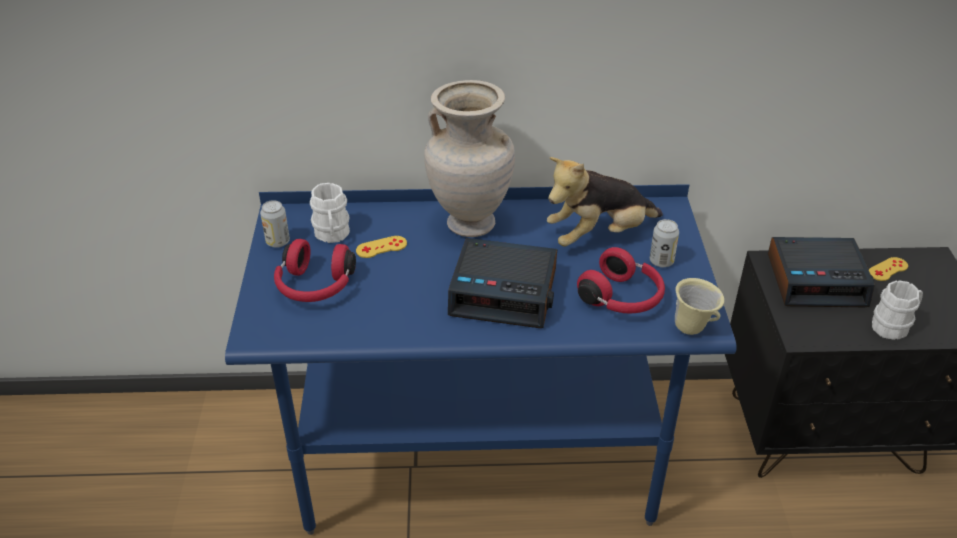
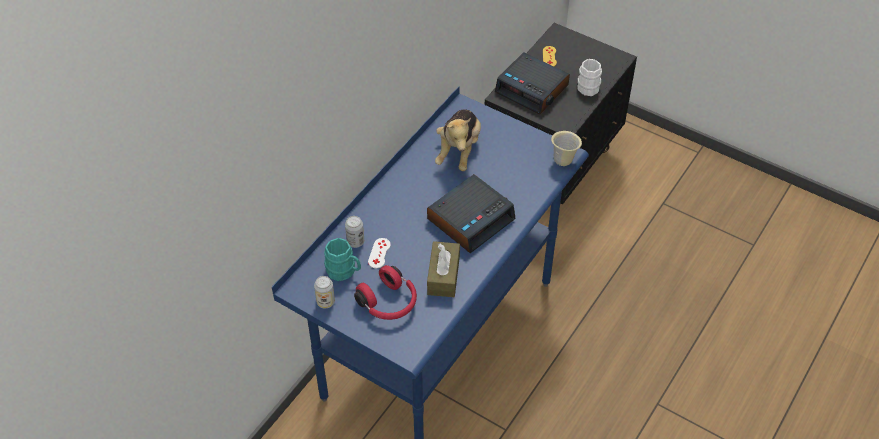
camera: 55 degrees left, 10 degrees up
(332, 235) = (344, 271): white mug -> turquoise mug
(381, 247) = (379, 253): yellow game controller -> white game controller
(394, 310) = (443, 275): none -> brown tissue box
(470, 223) = (395, 200): beige vase -> none
(622, 298) = (518, 173): red headphones -> none
(661, 261) = (504, 139): can -> can (355, 242)
(817, 280) = (532, 89): alarm clock -> alarm clock turned 90 degrees clockwise

